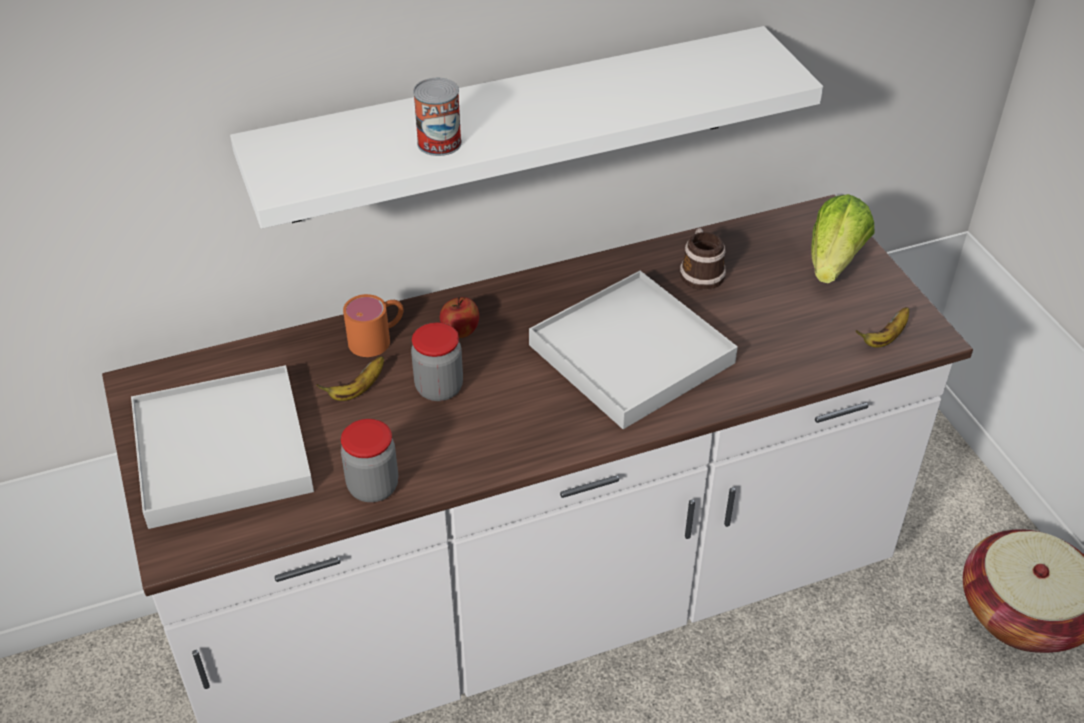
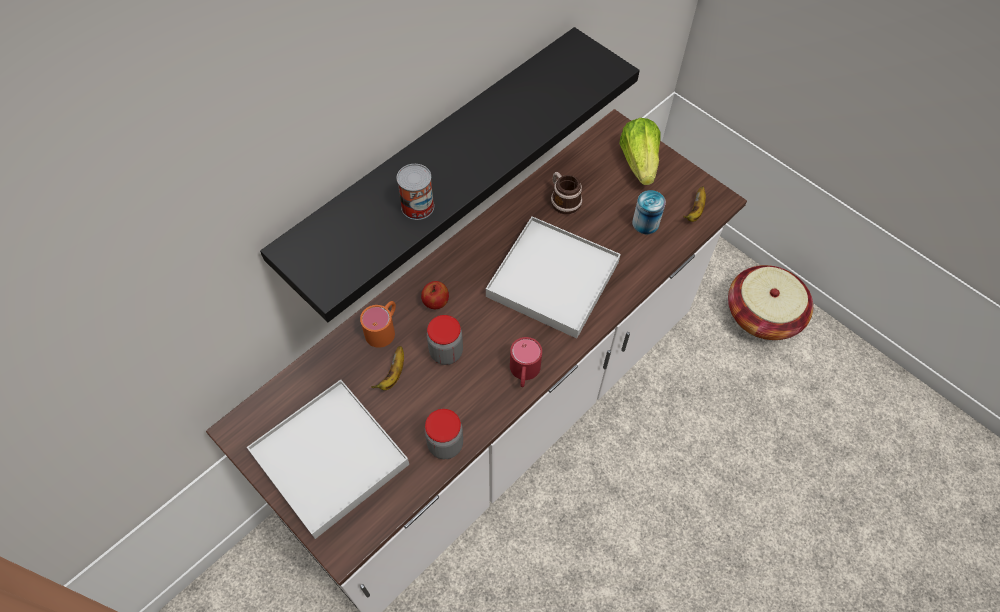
camera: 25 degrees left, 15 degrees up
(512, 125) = (434, 156): white shelf -> black shelf
(526, 444) = (524, 373): none -> red mug
(802, 331) = (645, 223): none -> can

